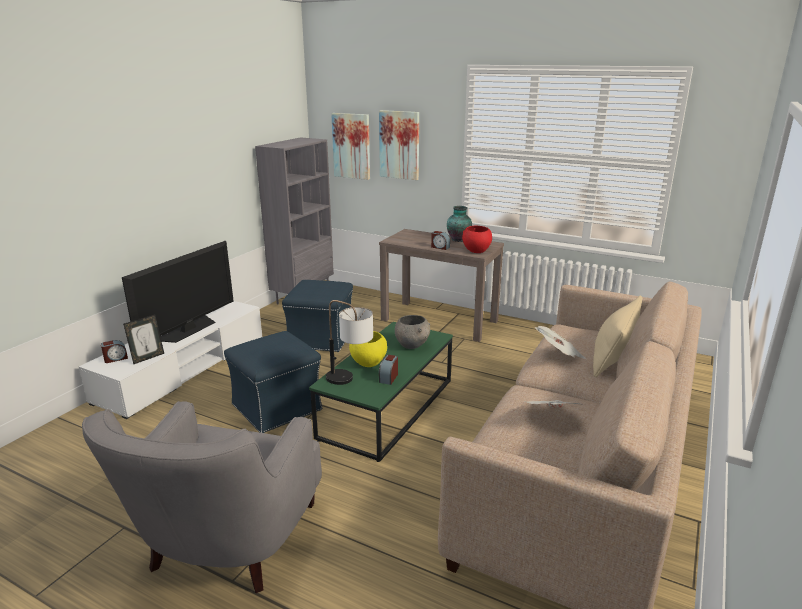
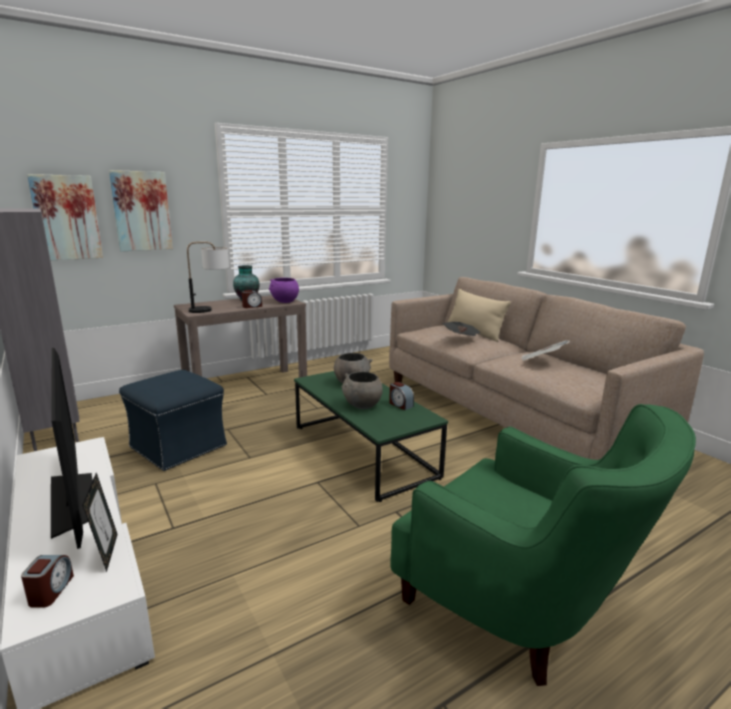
camera: 60 degrees left, 5 degrees down
(226, 544) = (519, 605): grey armchair -> green armchair
(277, 407) = (288, 510): blue ottoman -> none
(350, 382) = (390, 421): table lamp -> table lamp (211, 309)
(368, 362) = (362, 405): yellow bowl -> grey bowl
(476, 251) = (284, 301): red bowl -> purple bowl

